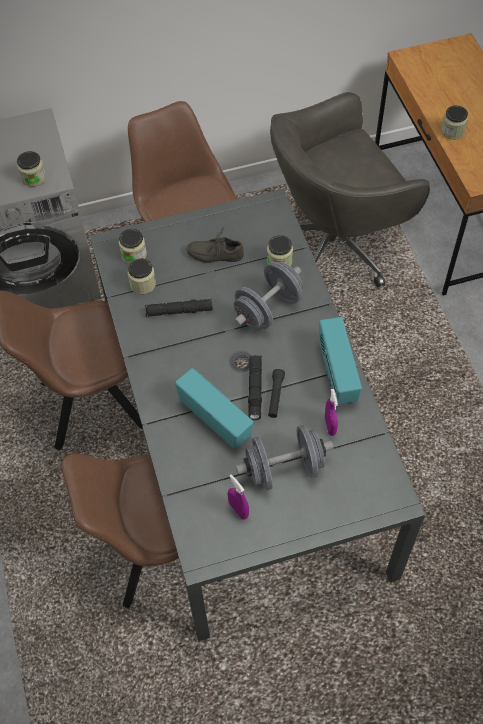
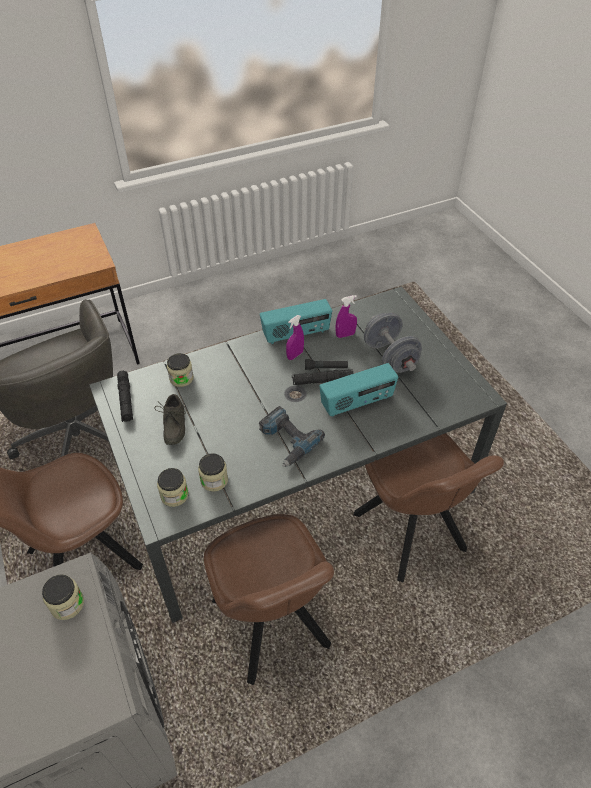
camera: 100 degrees left, 10 degrees down
(177, 346) = (286, 440): none -> power drill
(179, 311) = (245, 445): black flashlight -> black flashlight (125, 400)
(216, 419) = (357, 403): radio -> radio turned 150 degrees counterclockwise
(238, 510) = (434, 380): purple spray bottle -> purple spray bottle (295, 355)
(268, 309) = (237, 381): grey dumbbell -> none
(452, 131) = (37, 276): jar -> none

